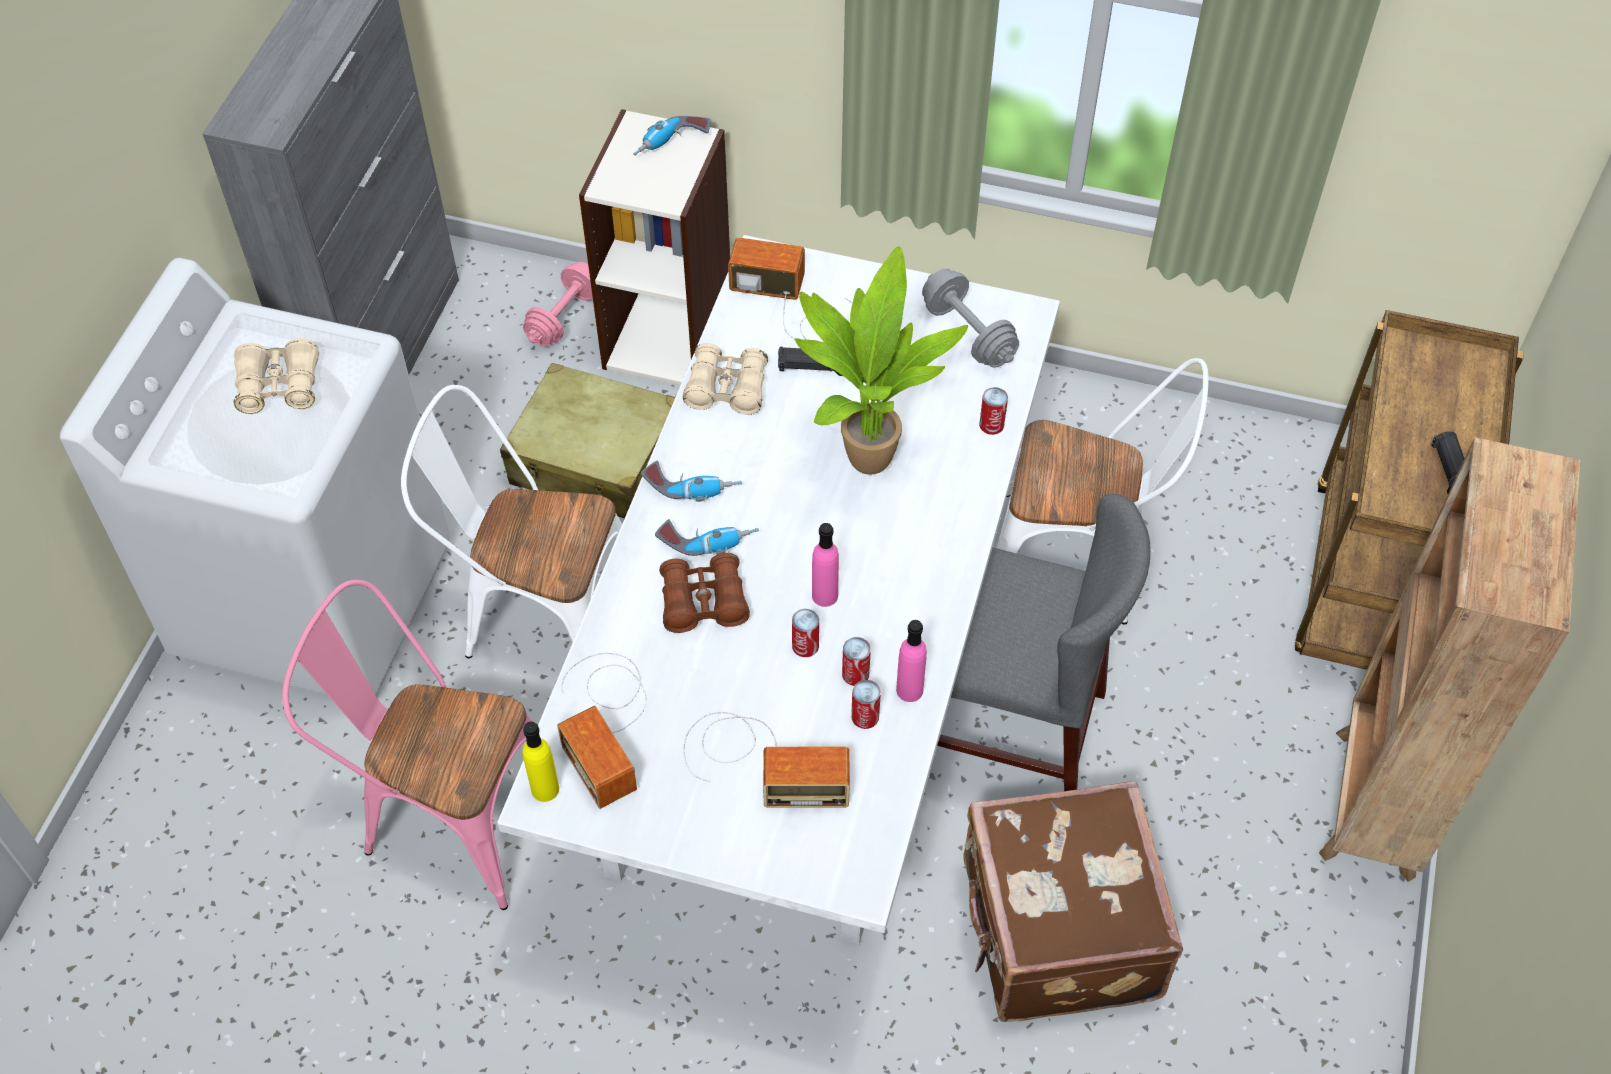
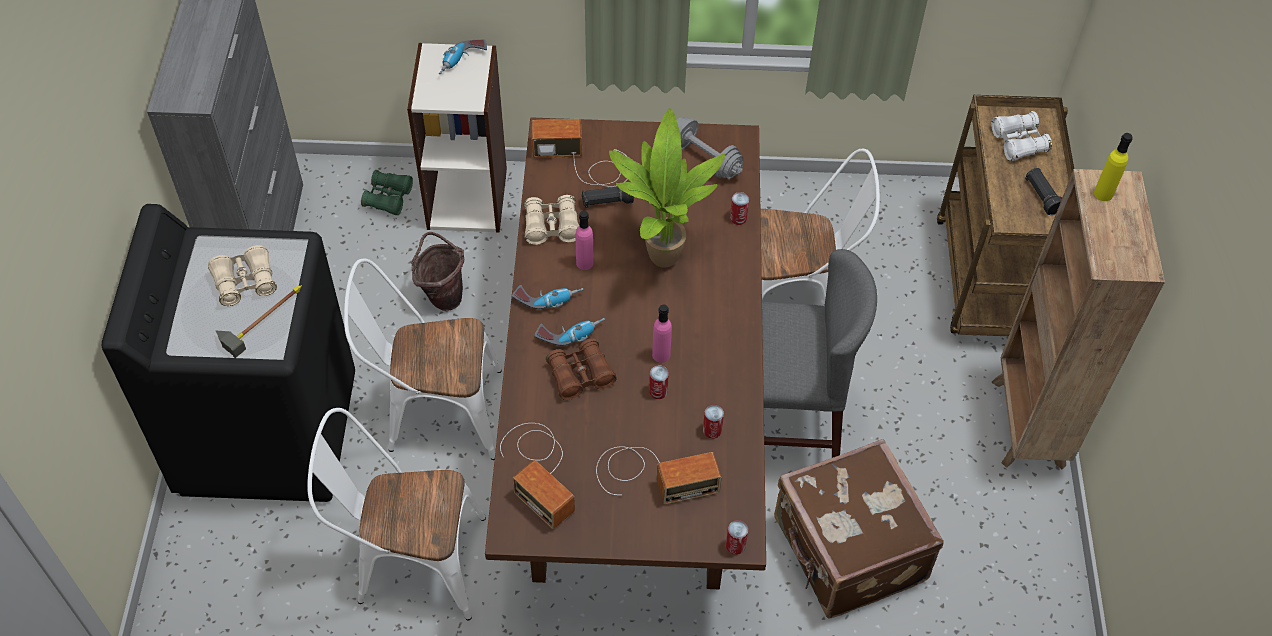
camera: 15 degrees left, 0 degrees up
(286, 436) = (262, 317): none -> hammer
(316, 599) = (268, 432): white washing machine -> black washing machine
(449, 812) = (410, 561): pink chair -> white chair
(545, 789) = (511, 524): yellow bottle -> yellow bottle (1103, 194)
(564, 317) = (388, 198): pink dumbbell -> green binoculars
(597, 461) = (442, 295): beige suitcase -> brown bucket
(805, 682) = (632, 420): white dining table -> brown dining table
(855, 674) = (697, 403): can -> can (735, 545)
(909, 690) = (736, 407): pink bottle -> pink bottle (584, 263)
(1437, 390) = (1018, 142): none -> white binoculars

